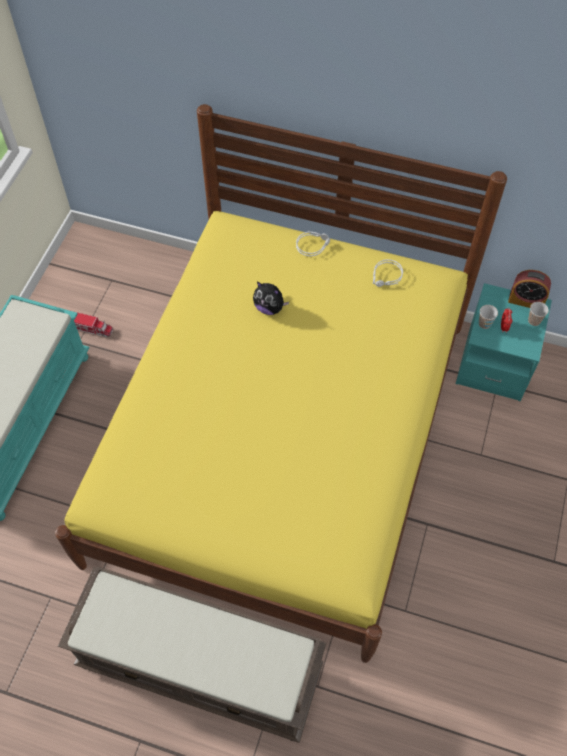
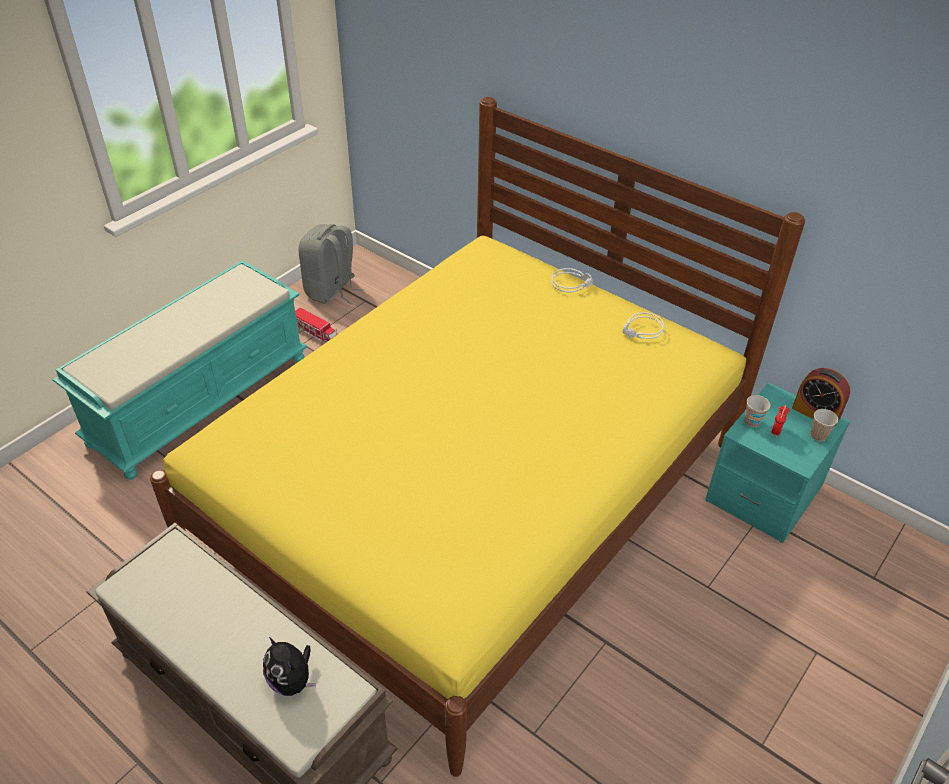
camera: 20 degrees right, 15 degrees down
(77, 279) = (331, 291): none -> grey backpack
(269, 308) = (493, 324): plush toy -> plush toy (292, 681)

